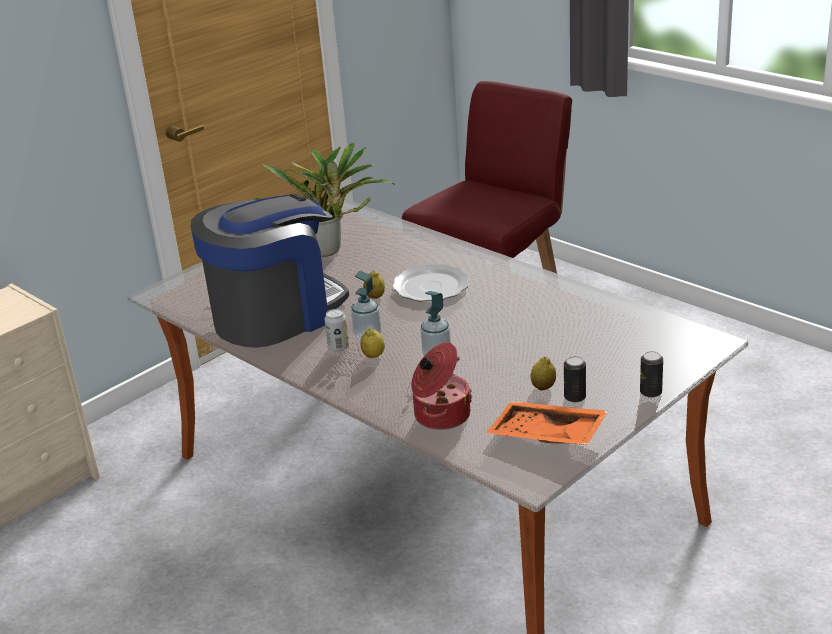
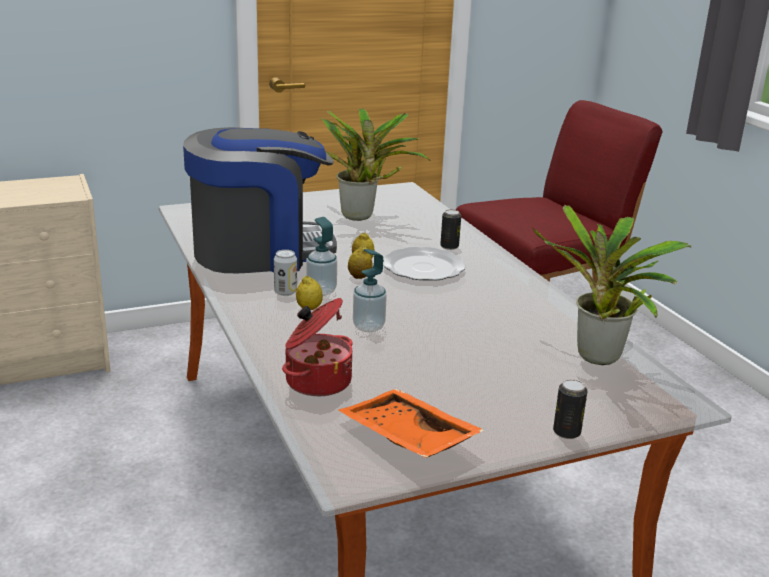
camera: 20 degrees right, 5 degrees down
(543, 387) = (449, 388): lemon -> lemon (359, 277)
(574, 397) = (474, 409): can -> can (449, 246)
(629, 327) = (597, 360): none -> potted plant

